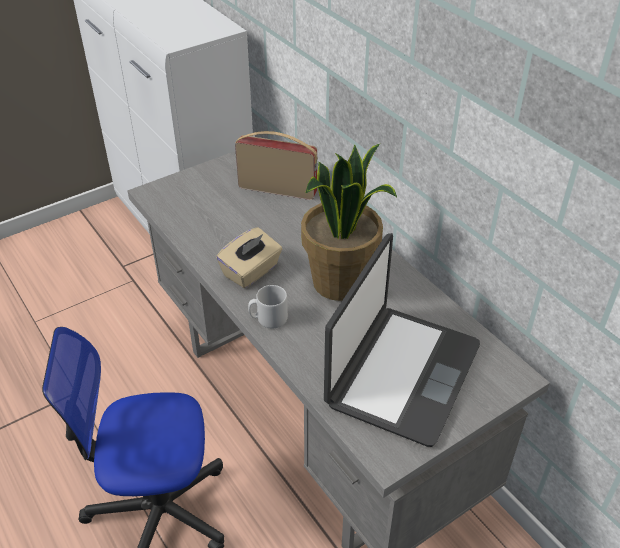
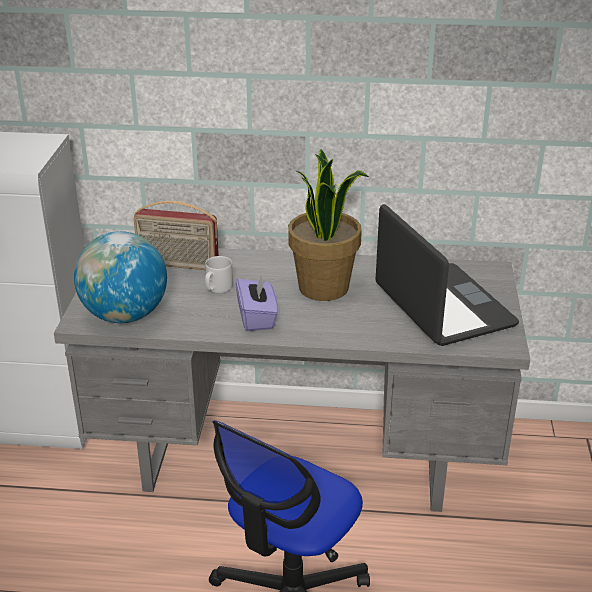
camera: 50 degrees left, 10 degrees down
(181, 207) = (125, 315): none -> globe
(251, 271) = (257, 318): beige tissue box -> purple tissue box
(268, 318) = (319, 333): grey mug -> grey mug (217, 288)
(278, 189) = (178, 264): radio -> radio turned 135 degrees counterclockwise

